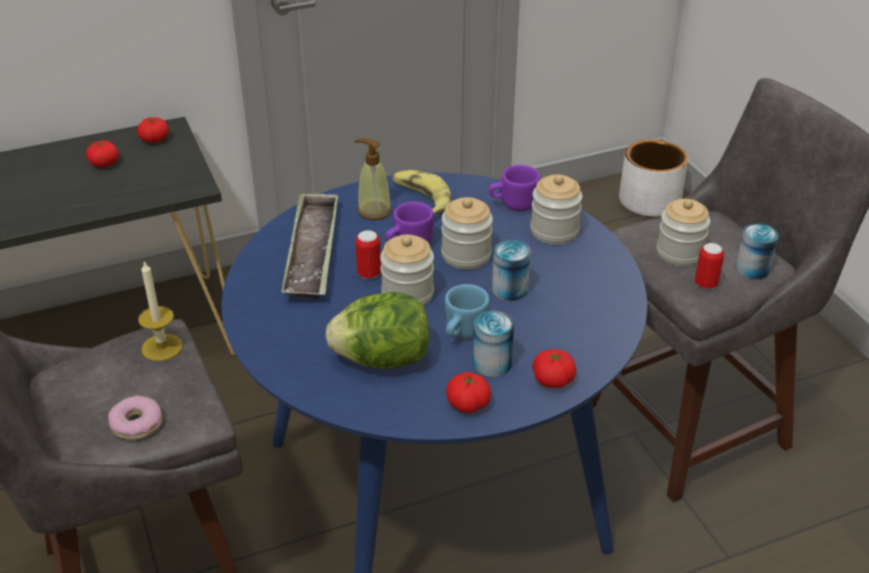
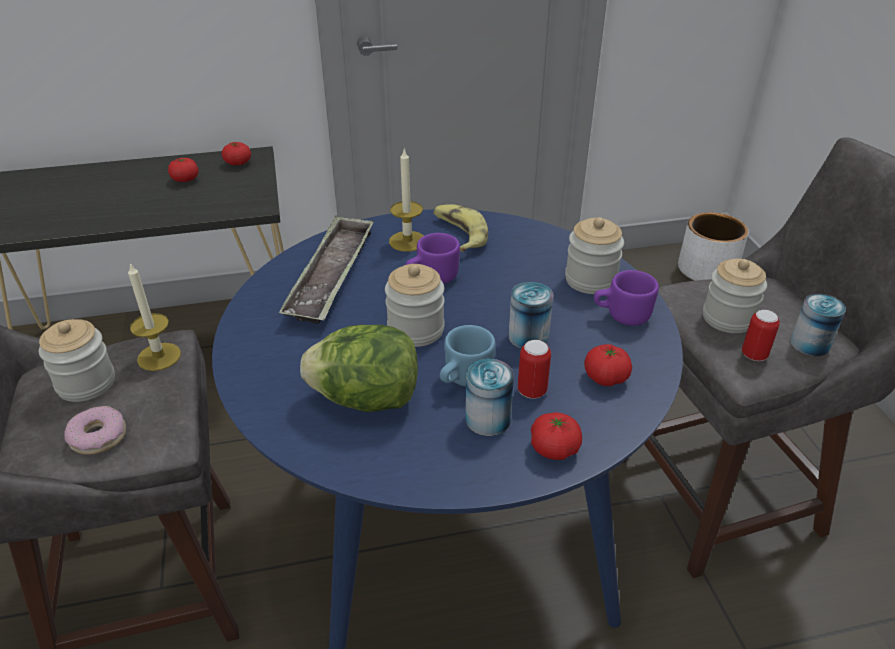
camera: 10 degrees right, 0 degrees up
(369, 273) = (382, 303): can -> can (532, 391)
(374, 211) = (407, 241): soap dispenser -> candle
(466, 255) = (490, 295): jar -> jar (86, 383)
(468, 404) = (447, 465): tomato -> tomato (605, 377)
(513, 204) = (552, 248): purple mug -> purple mug (621, 315)

